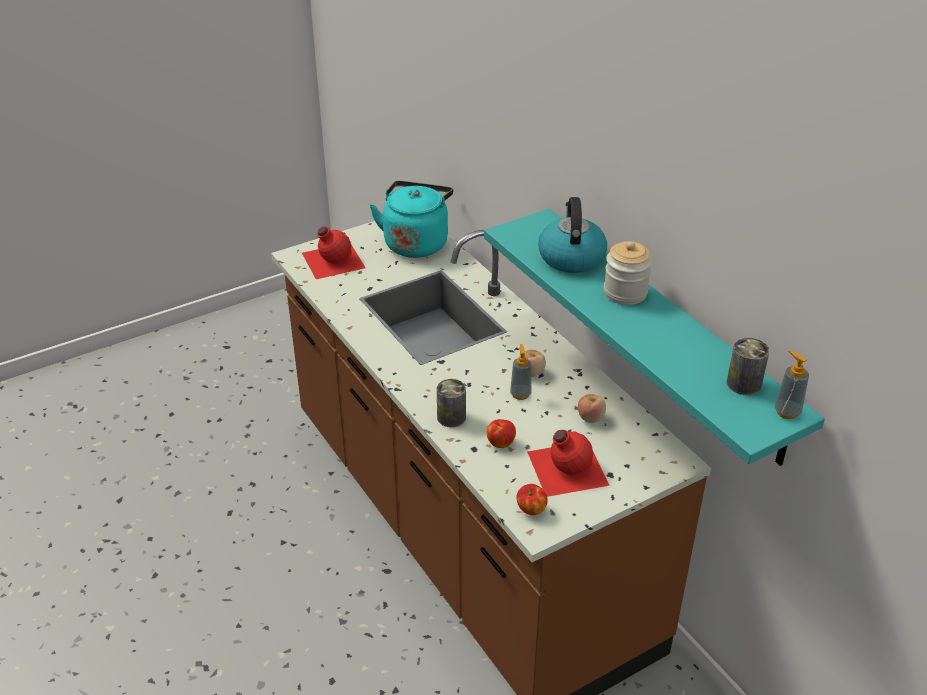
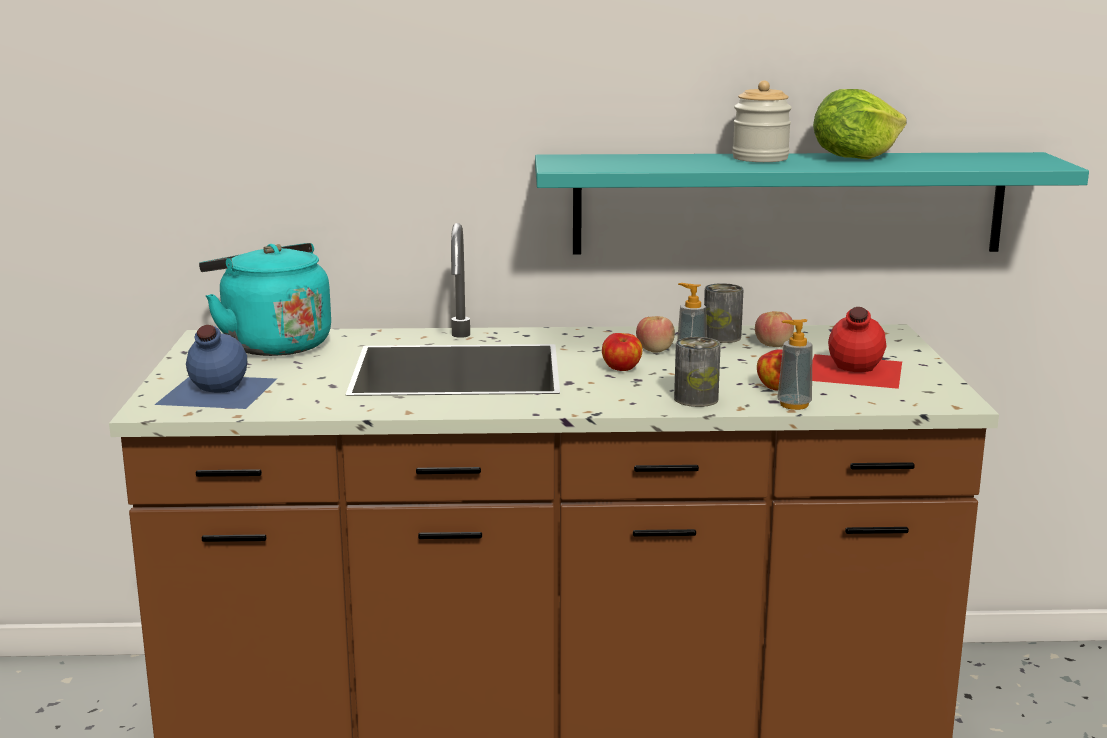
camera: 60 degrees left, 20 degrees down
(332, 260) = (215, 391): red bottle -> blue bottle
(531, 510) = (917, 399): apple -> apple (621, 369)
(571, 257) = (658, 160): kettle -> none
(676, 331) = (854, 157): none -> lettuce
(743, 384) = (970, 157): can -> can (722, 337)
(787, 412) = (1028, 155): soap dispenser -> soap dispenser (794, 405)

